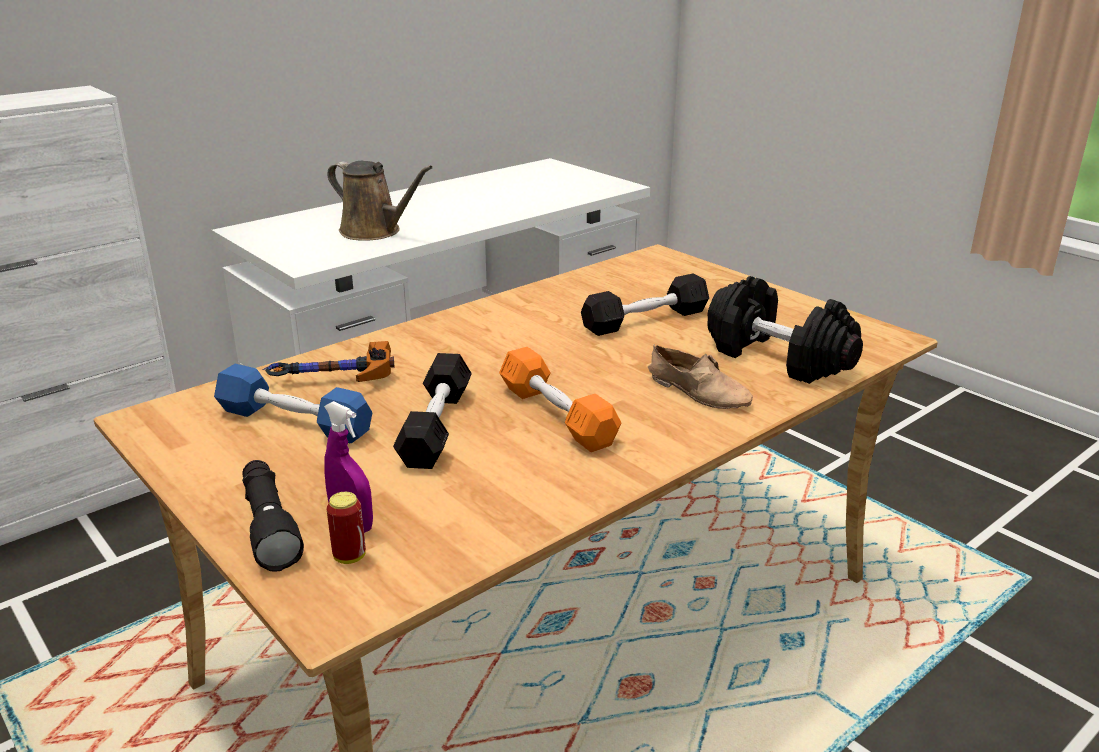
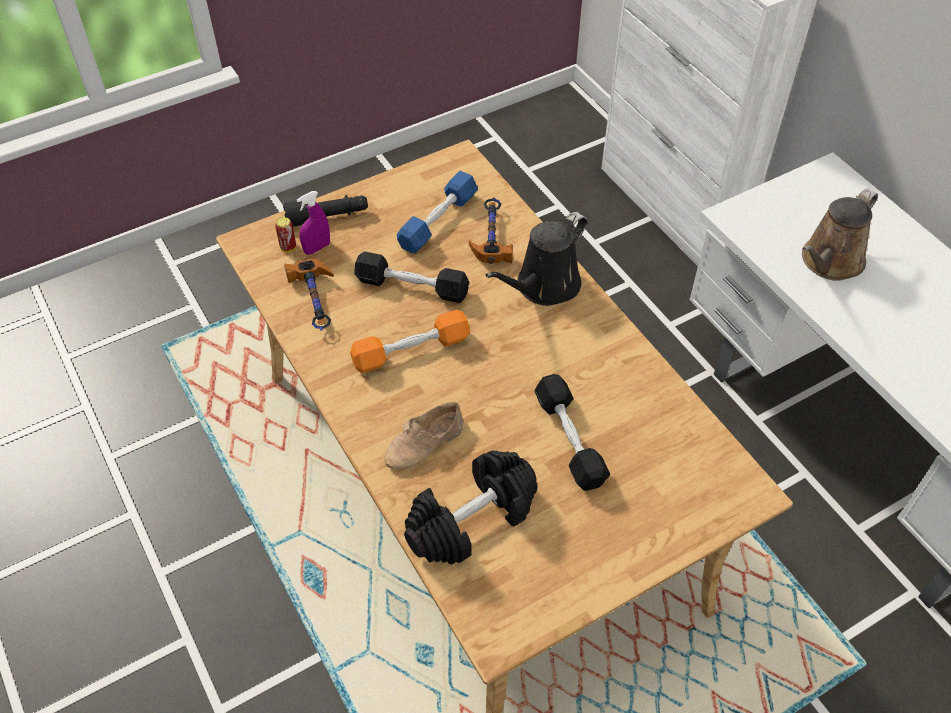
camera: 100 degrees right, 25 degrees up
(424, 344) = (543, 286): none -> black watering can
(483, 503) = (316, 303): none -> hammer

